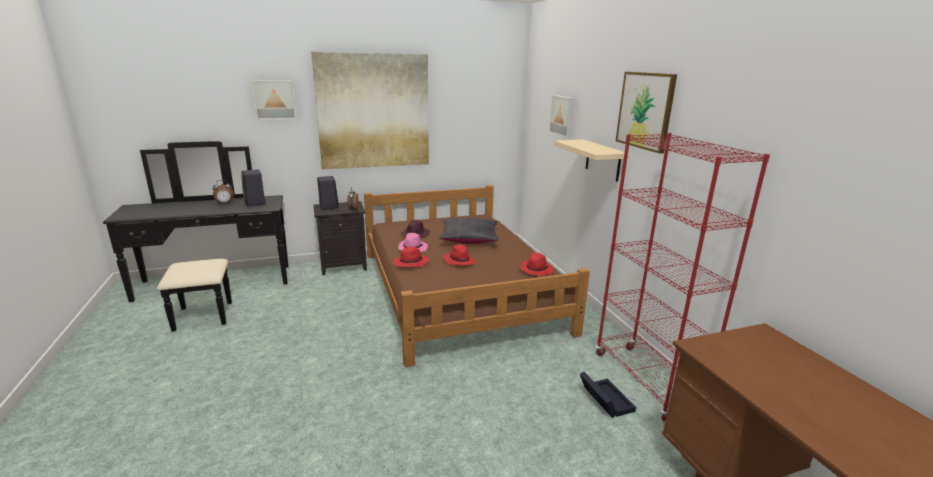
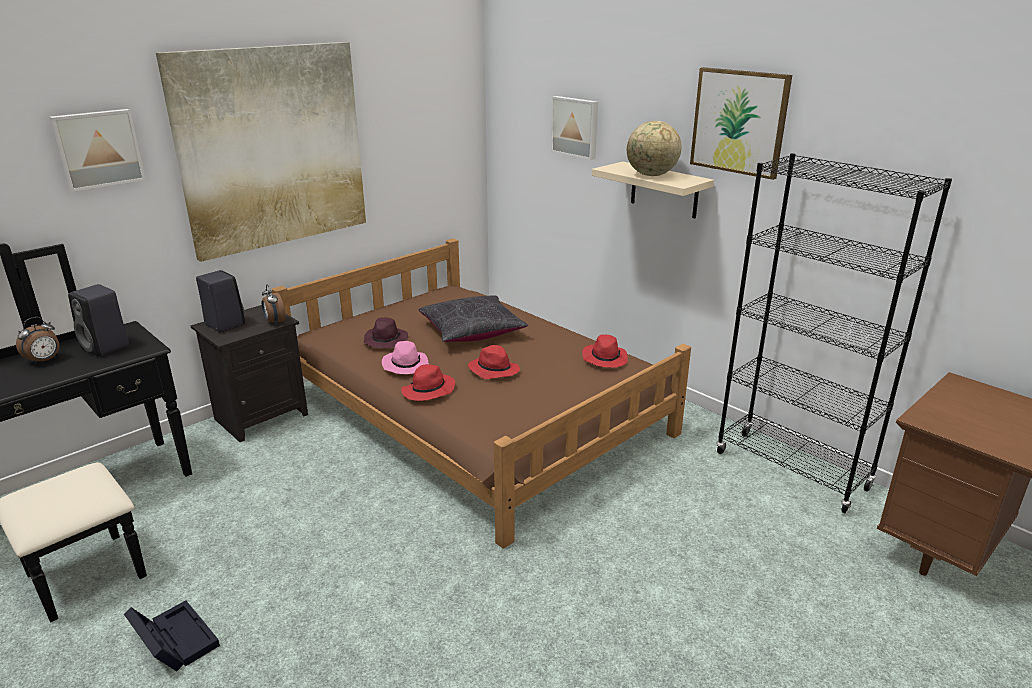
camera: 25 degrees left, 5 degrees up
(587, 147) = (651, 175): none -> globe
(604, 399) = (767, 508): black storage box -> black storage box (173, 640)
(646, 381) = (791, 471): red bookcase -> black bookcase

